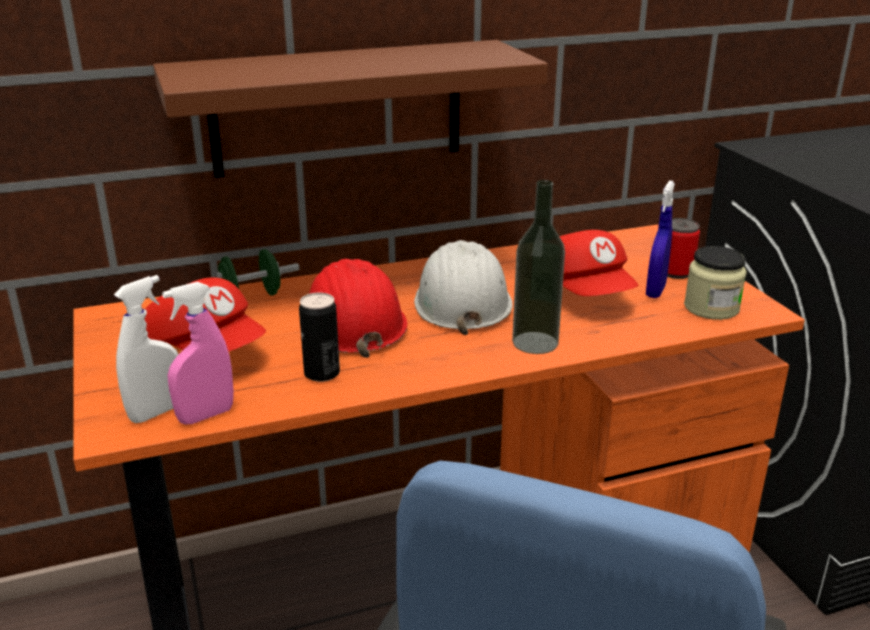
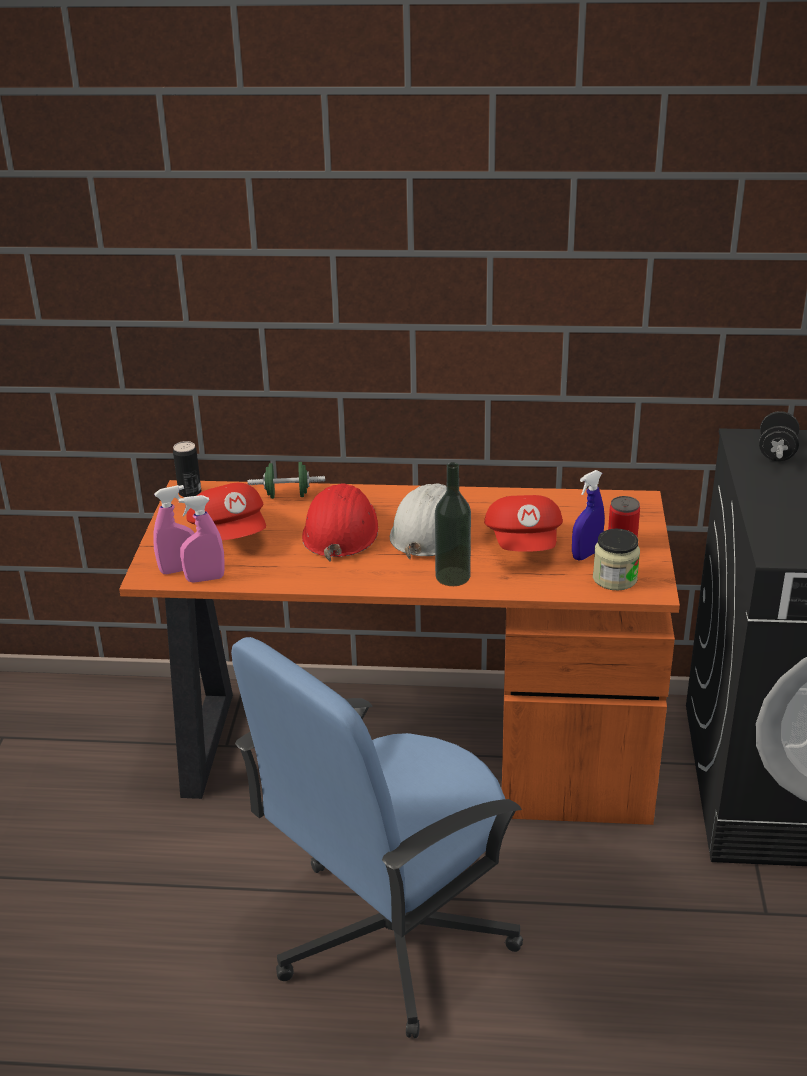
camera: 25 degrees right, 5 degrees up
(156, 412) = (178, 569): white spray bottle -> pink spray bottle
(322, 373) = (293, 566): can -> can (190, 492)
(338, 108) = (369, 364): brown shelf -> none
(795, 152) = (776, 453): none -> black dumbbell

